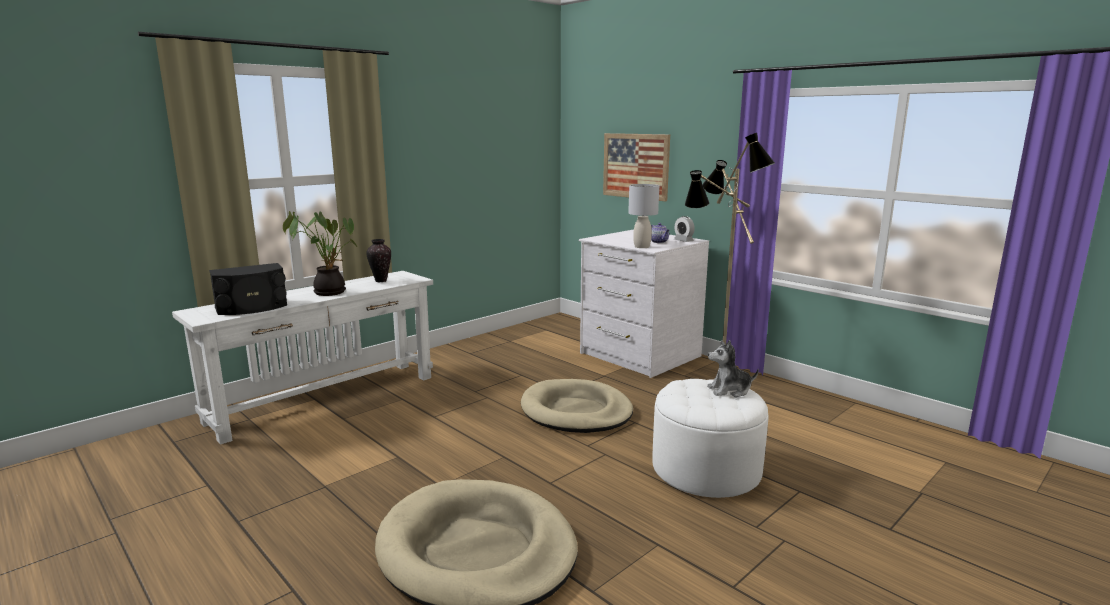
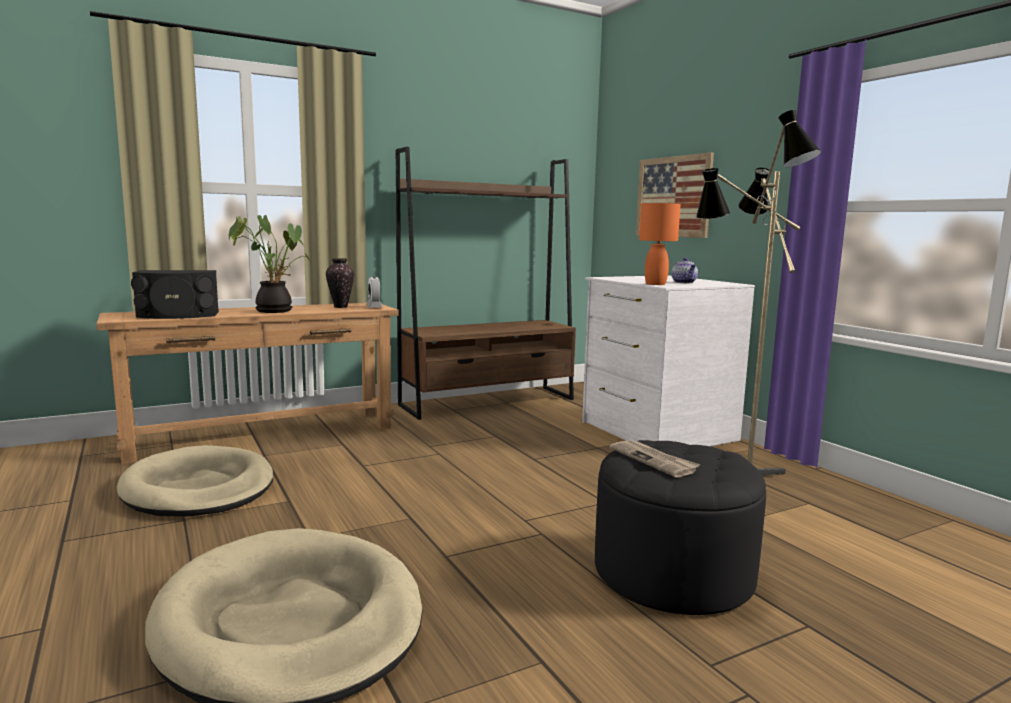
camera: 15 degrees right, 5 degrees down
(325, 399) = (263, 435): white console table -> brown console table
(494, 342) = (488, 402): none -> brown bookcase
(576, 411) = (536, 481): beige dog bed -> beige dog bed (199, 488)
(642, 247) = (655, 284): grey table lamp -> orange table lamp
(683, 241) = (718, 283): alarm clock -> alarm clock (374, 307)
(695, 397) = (654, 460): none -> newspaper
(706, 469) = (673, 573): white ottoman -> black ottoman
(729, 390) = (713, 458): plush toy -> none

